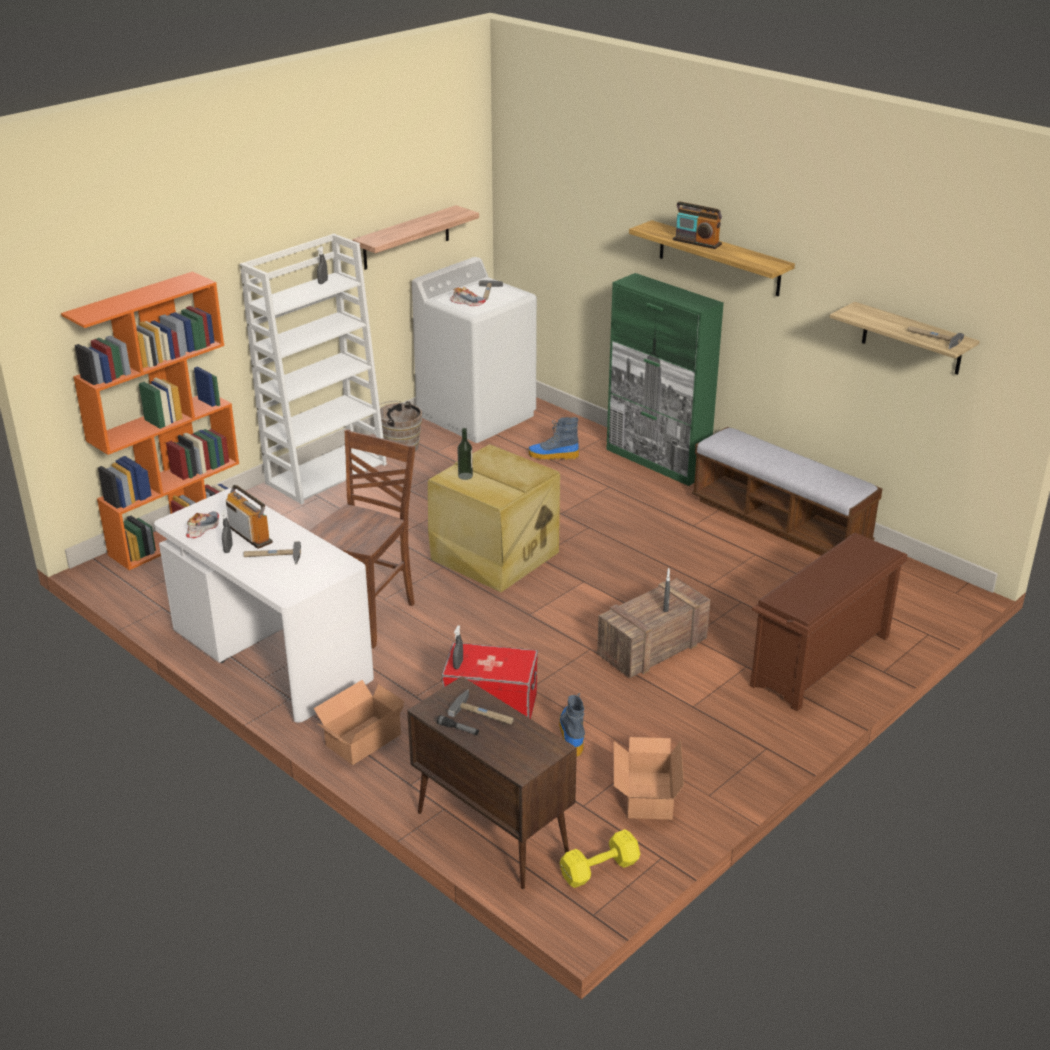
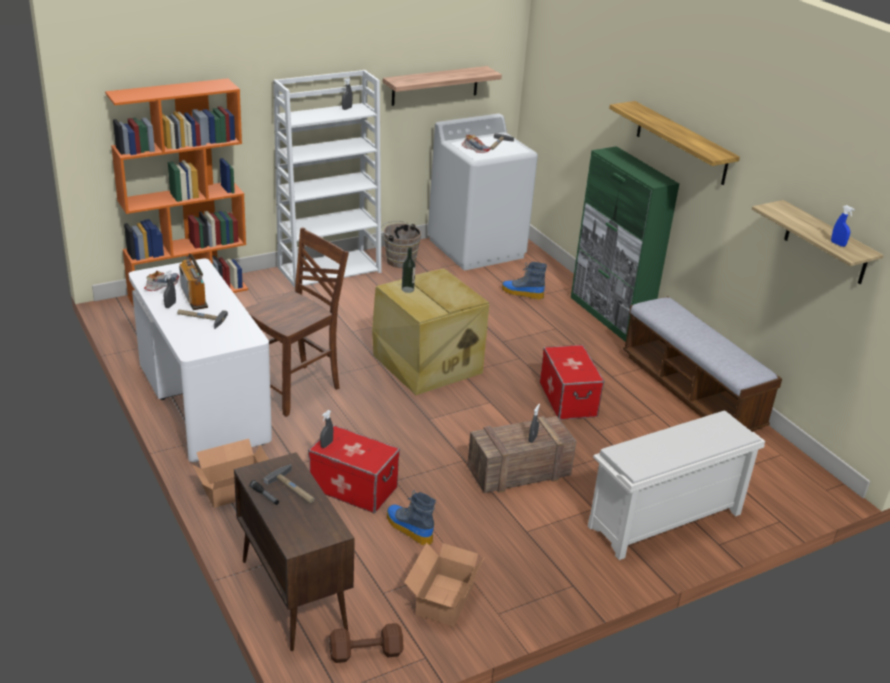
camera: 15 degrees right, 0 degrees up
(572, 733) = (408, 528): boot -> boot turned 60 degrees counterclockwise
(601, 869) = (367, 653): yellow dumbbell -> brown dumbbell
(662, 560) = (568, 399): none -> storage box
(697, 242) = (662, 125): radio -> none
(820, 662) = (664, 521): brown shoe rack -> white shoe rack
(932, 338) = (838, 244): hammer -> blue spray bottle

